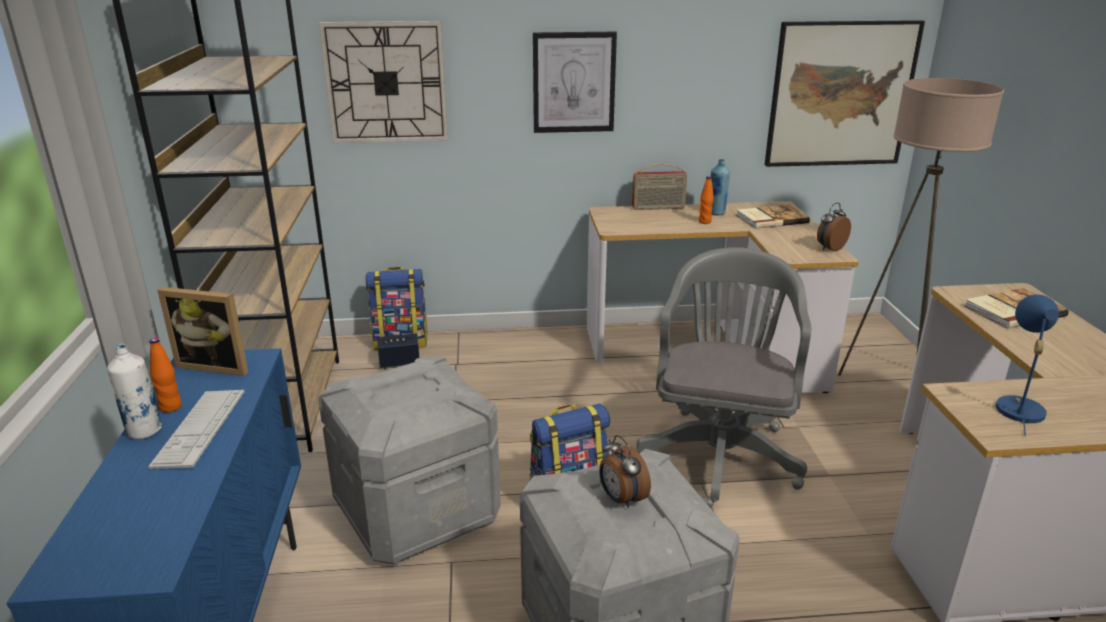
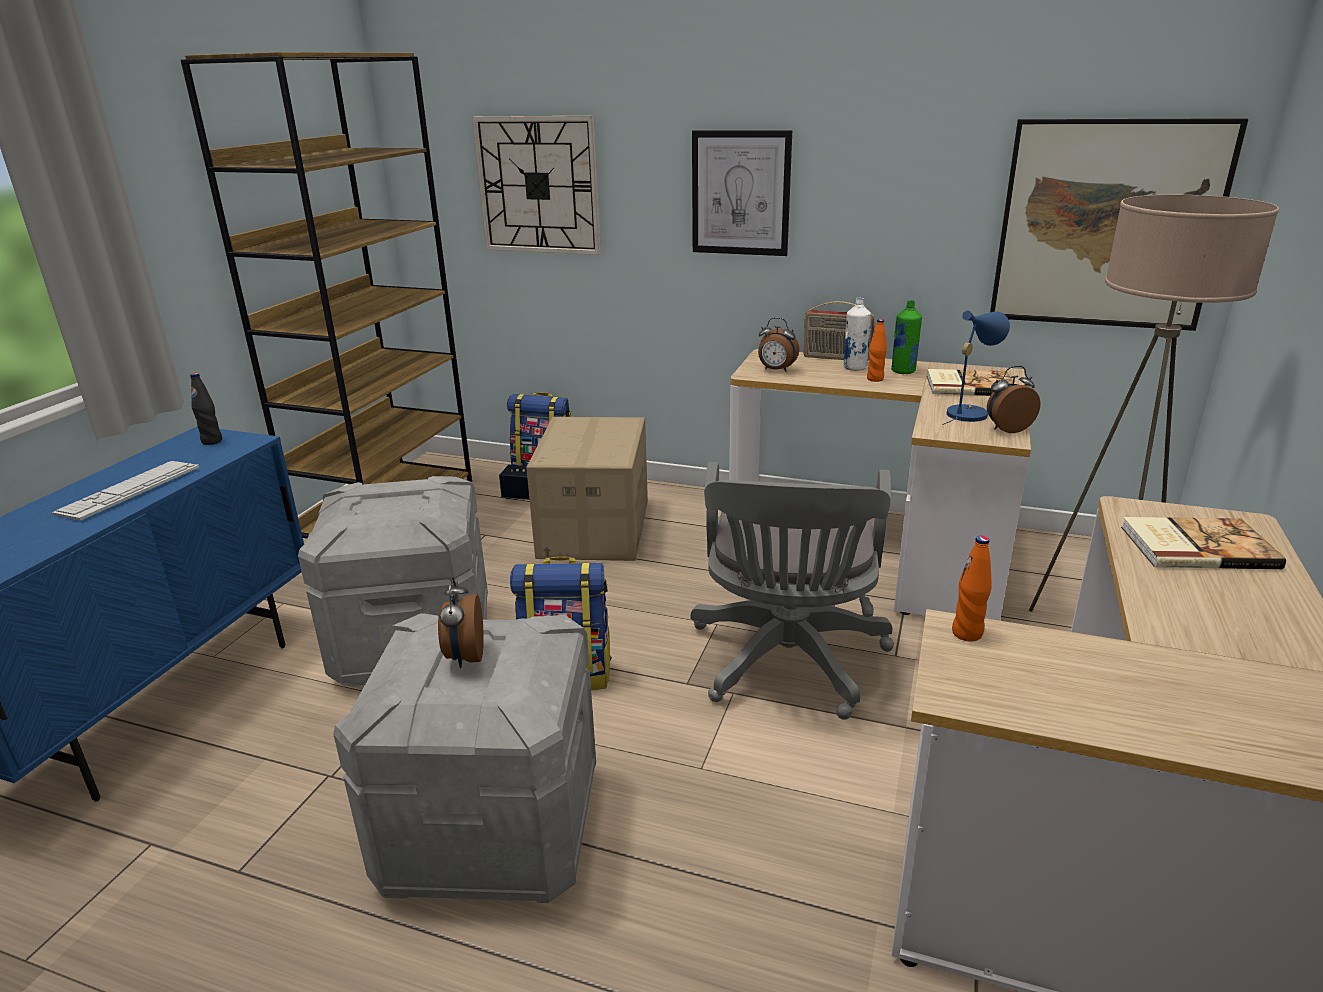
camera: 25 degrees right, 0 degrees up
(144, 431) = (90, 484): white bottle -> white bottle (855, 368)
(170, 407) = (133, 469): orange bottle -> orange bottle (967, 633)
(217, 365) = (212, 441): picture frame -> black bottle
(484, 379) = (593, 528): none -> cardboard box
(627, 224) = (776, 370): none -> alarm clock
(716, 213) = (903, 371): blue bottle -> green bottle
(720, 452) = (787, 664): grey office chair -> grey office chair turned 150 degrees clockwise
(1017, 406) = (1033, 668): blue table lamp -> blue table lamp (968, 412)

